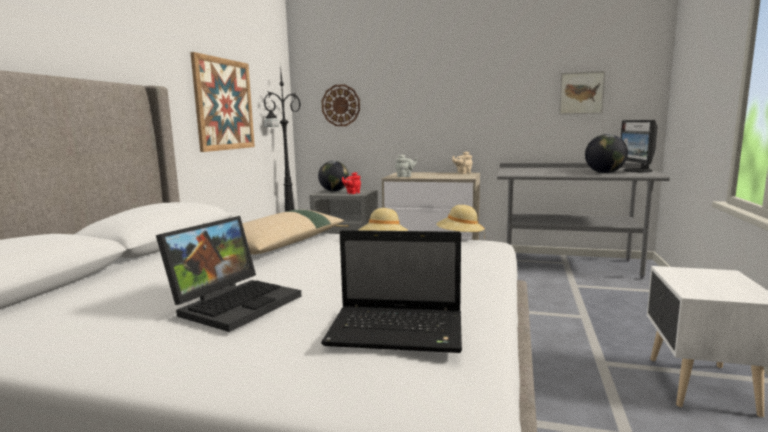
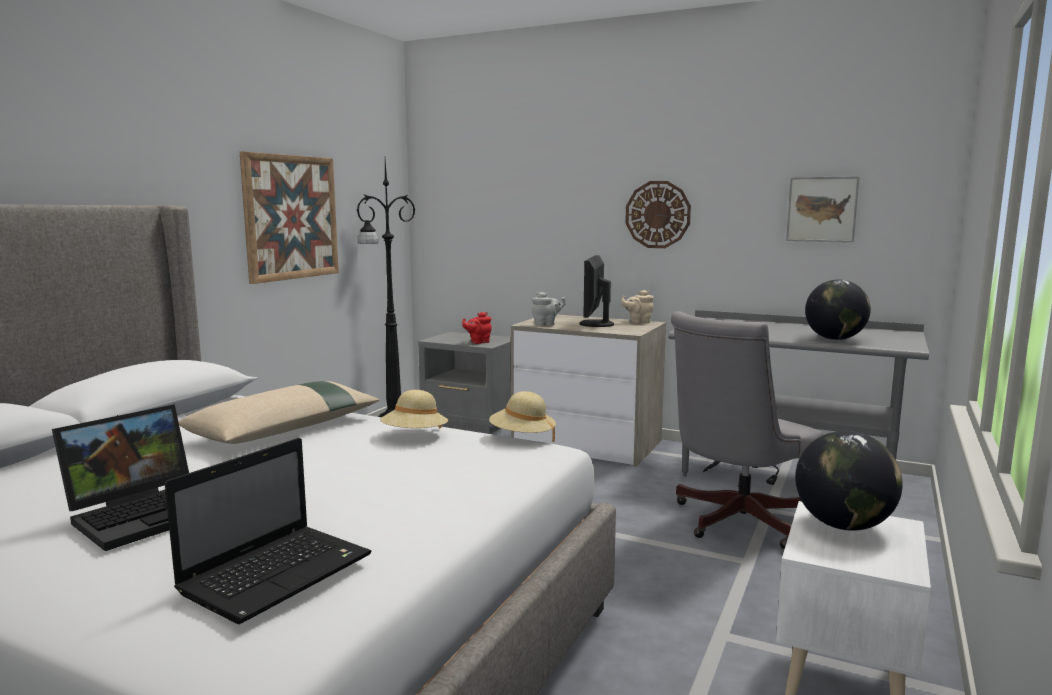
camera: 10 degrees right, 0 degrees up
(334, 191) = (457, 336): globe -> globe (843, 525)
(340, 105) = (473, 213): wall clock -> wall clock (657, 214)
(399, 331) = (279, 572): laptop -> laptop turned 75 degrees counterclockwise
(559, 294) = (734, 522): none -> grey office chair
(636, 171) = (892, 338): monitor -> monitor (595, 324)

